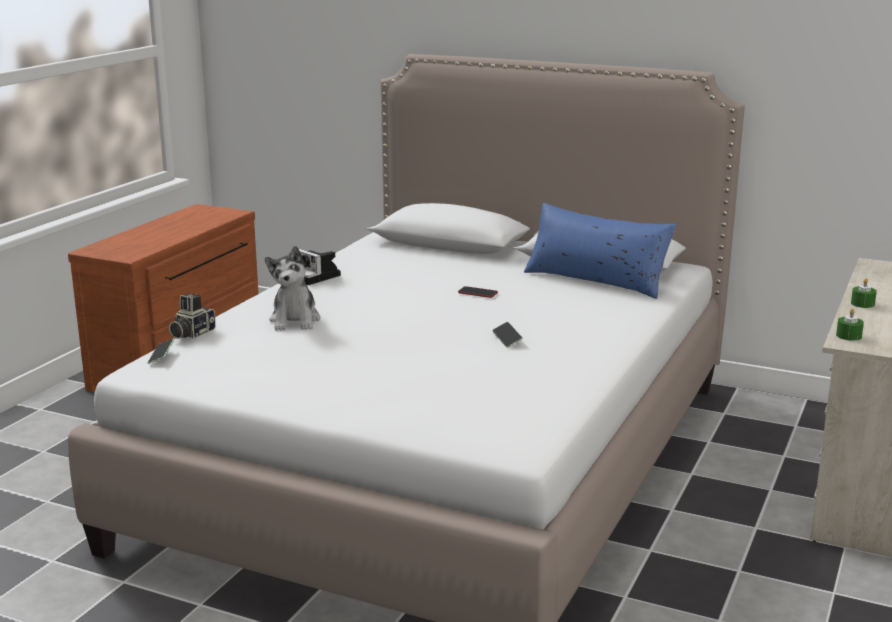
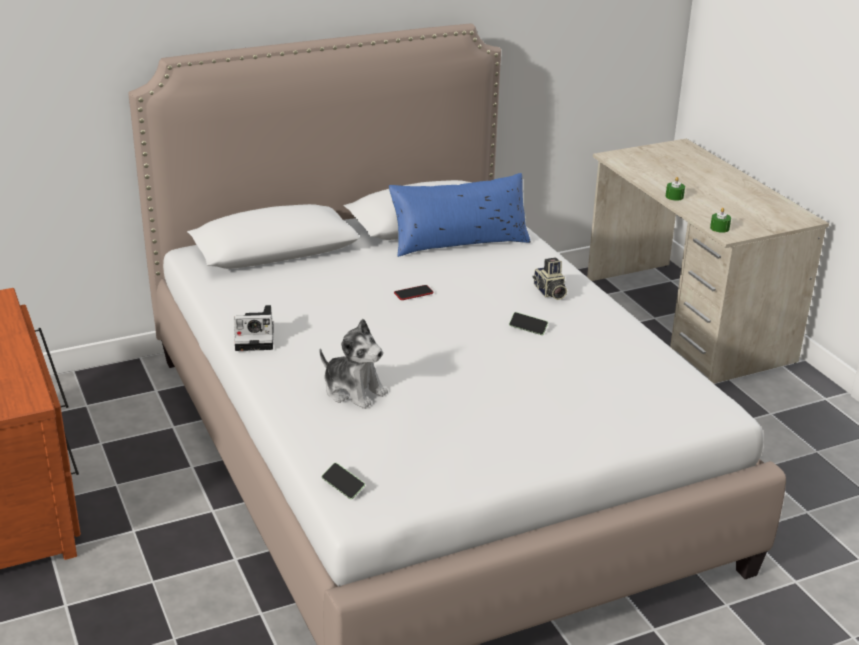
camera: 50 degrees left, 10 degrees up
(191, 333) = (306, 451): camera -> camera (549, 292)

